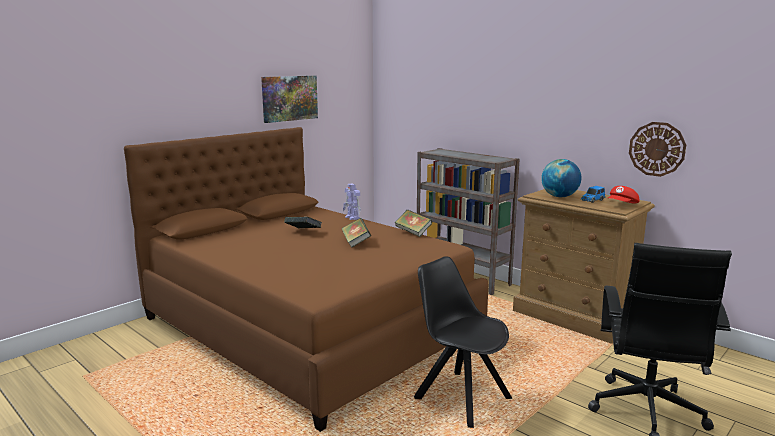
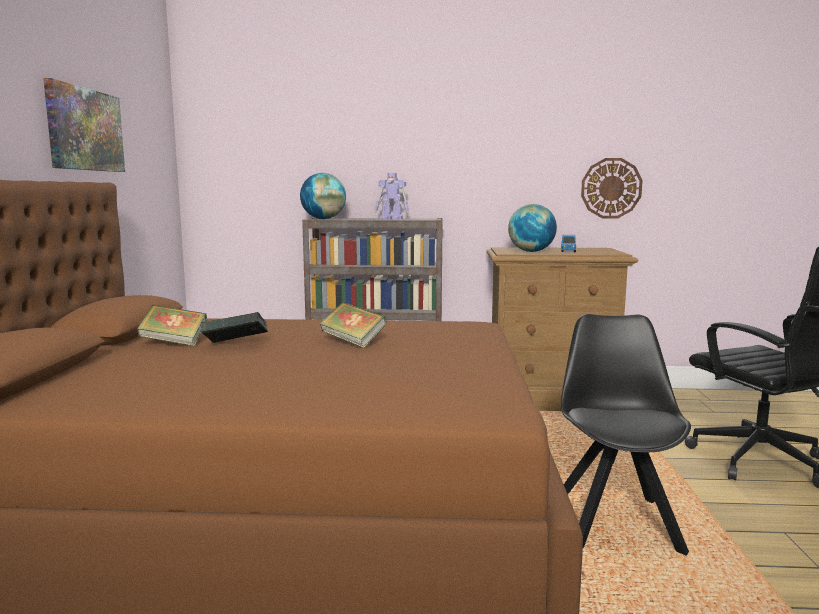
camera: 40 degrees left, 5 degrees down
(352, 217) = (266, 319): toy robot -> toy robot (392, 218)
(413, 232) = (395, 320): book -> book (174, 342)
(435, 151) = (323, 219): none -> globe
(460, 397) = (616, 521): black chair -> black chair turned 90 degrees clockwise
(622, 205) = (603, 251): red cap -> none

